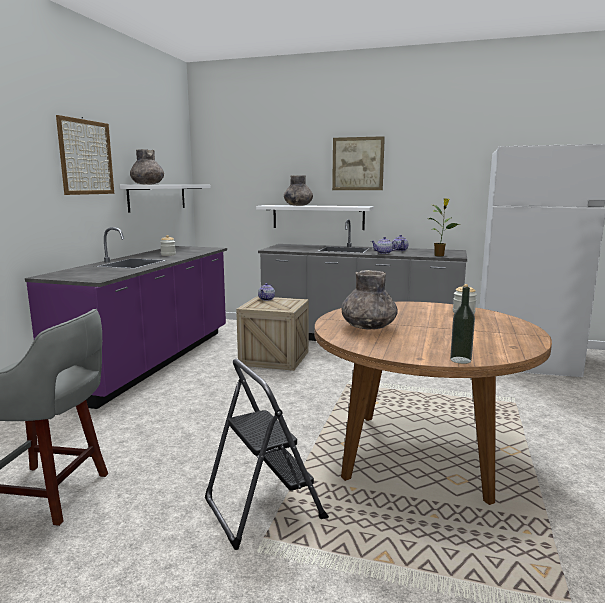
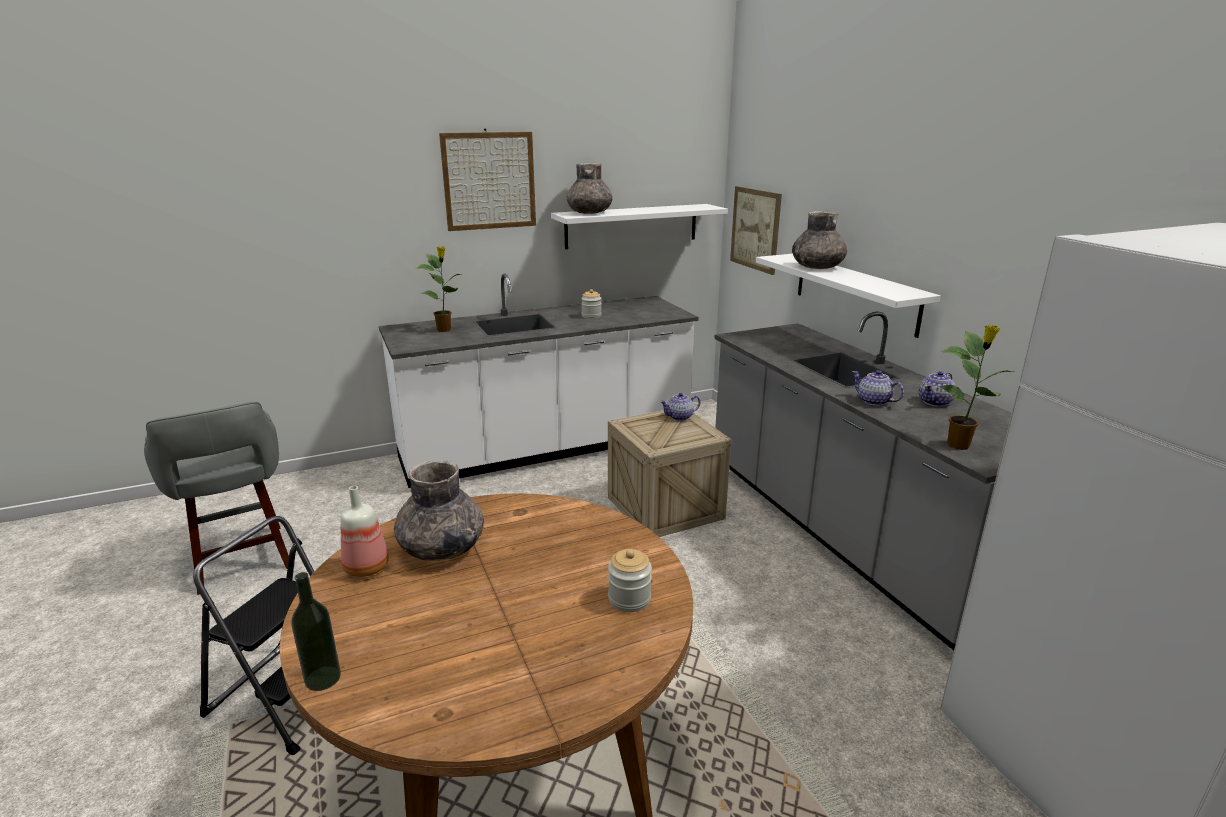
camera: 50 degrees right, 10 degrees up
(92, 271) = (445, 330): none -> potted plant
(152, 361) = (547, 449): purple counter -> white counter
(358, 164) = (928, 203): picture -> picture (755, 229)
(363, 340) = (368, 567): none -> bottle

